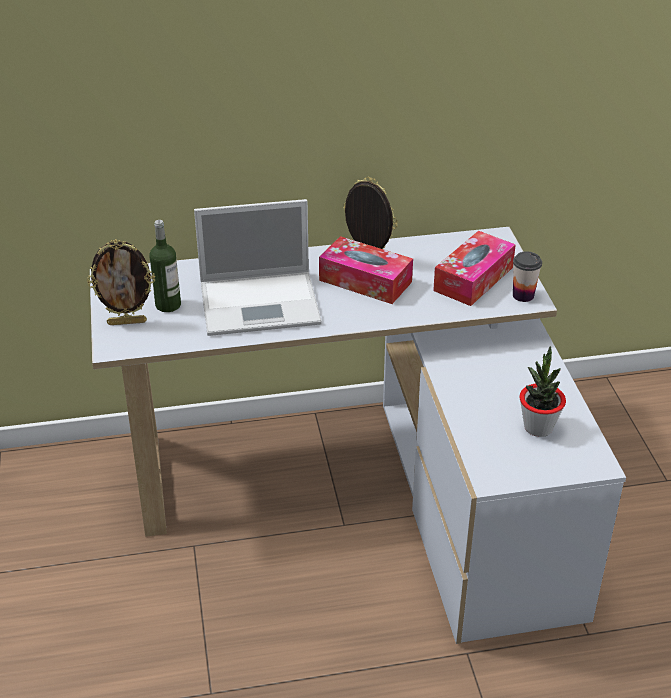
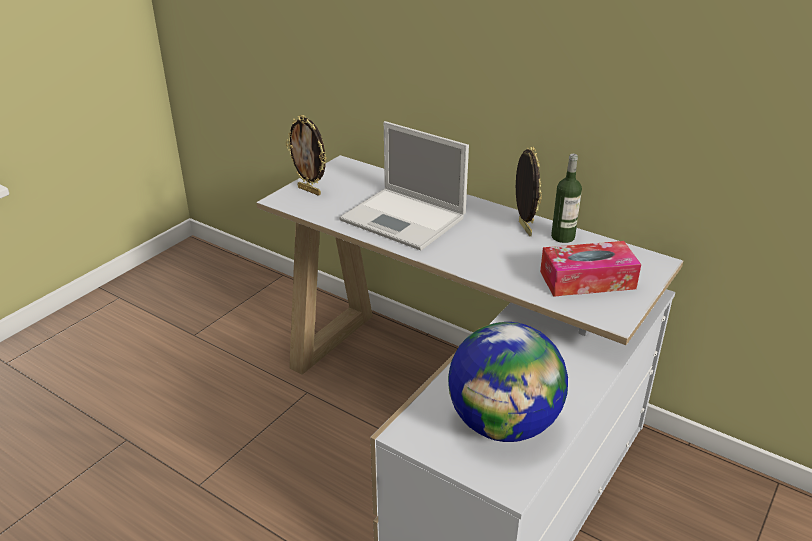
camera: 45 degrees right, 5 degrees down
(168, 305) = (348, 193): bottle -> bottle (563, 237)
(365, 281) = (498, 240): tissue box -> none
(523, 295) = (612, 312): cup -> none
(538, 427) = (504, 424): potted plant -> globe

